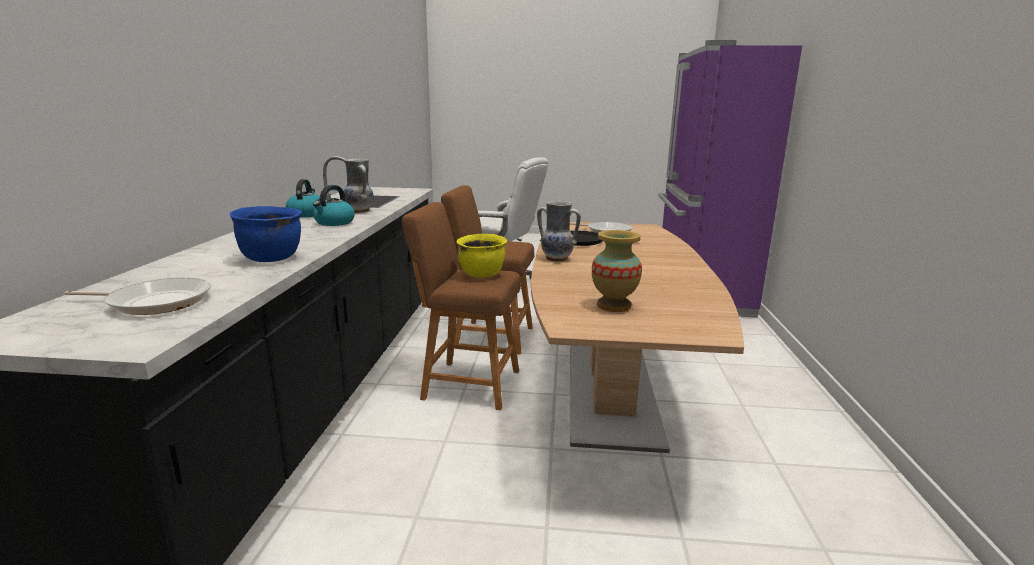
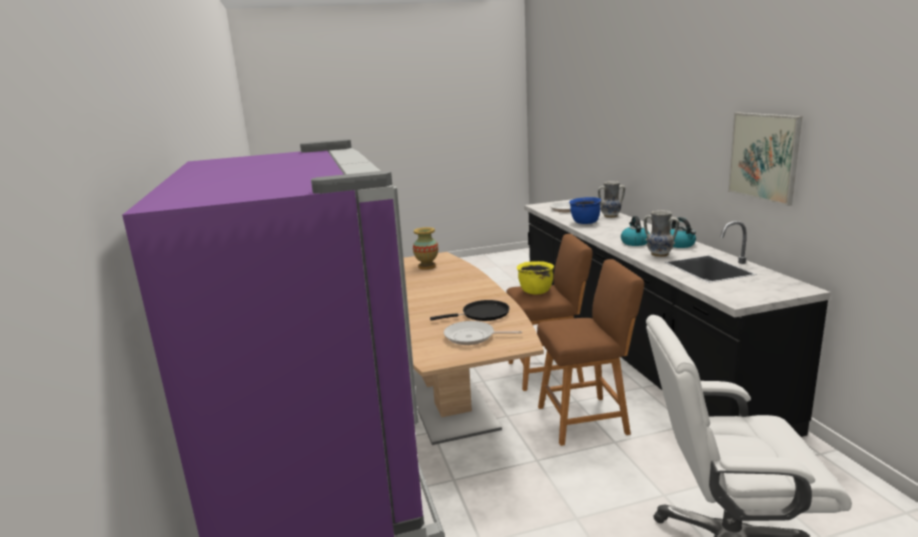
camera: 160 degrees right, 0 degrees up
(304, 92) = (763, 156): none -> picture
(557, 259) = (484, 289): vase -> vase (610, 216)

